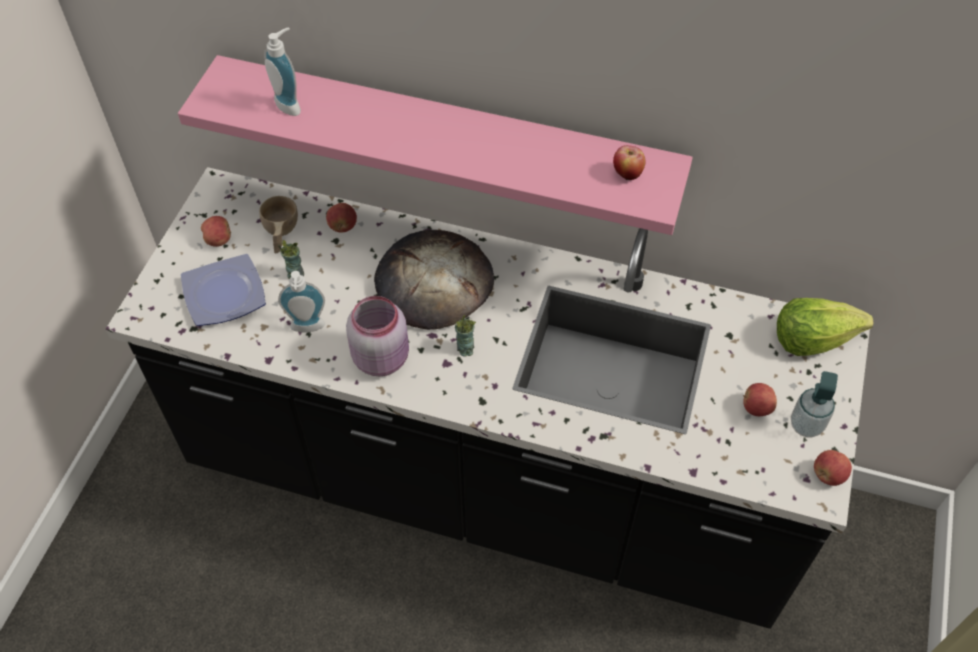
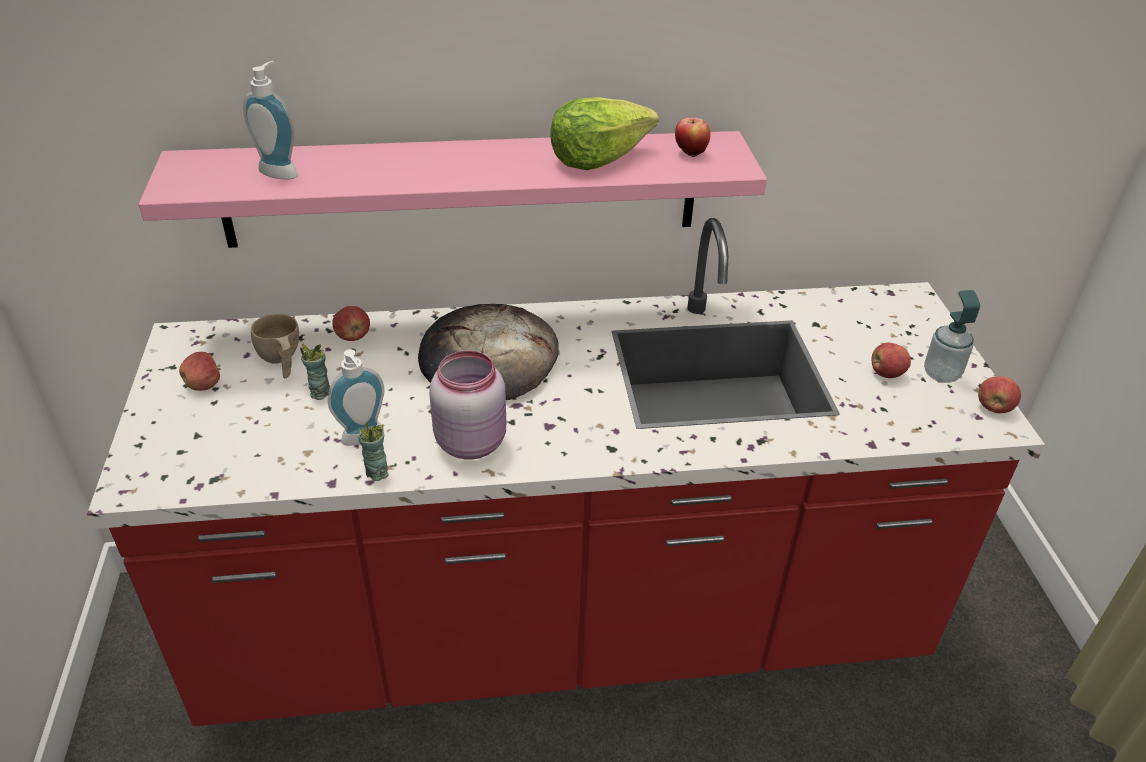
camera: 25 degrees left, 15 degrees down
(225, 293) = (239, 433): plate -> none
(465, 349) = (561, 407): cup -> cup (376, 472)
(489, 484) = (566, 629): black counter -> red counter
(813, 338) = (890, 306): lettuce -> lettuce (598, 158)

